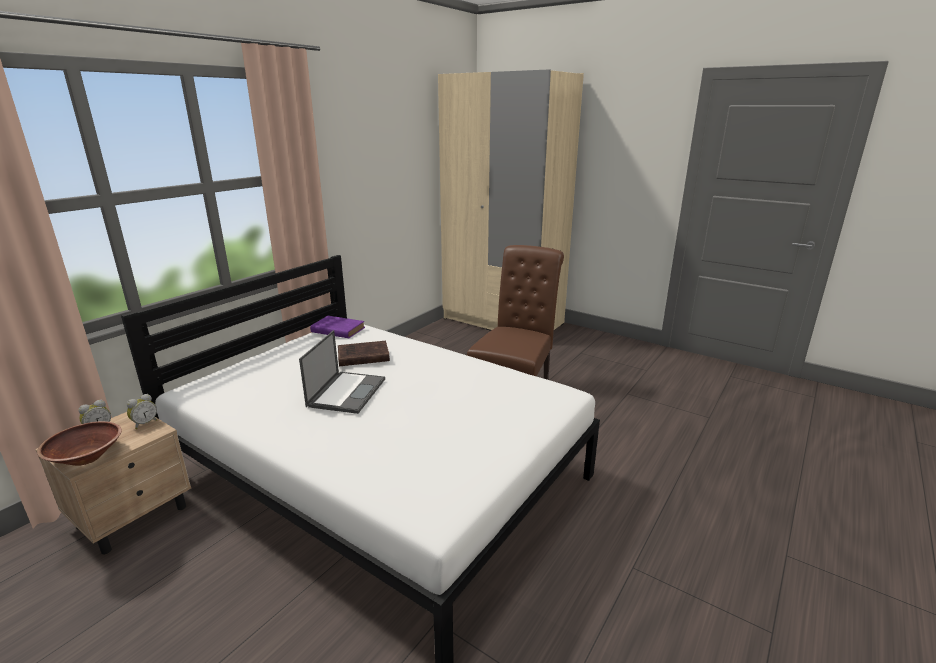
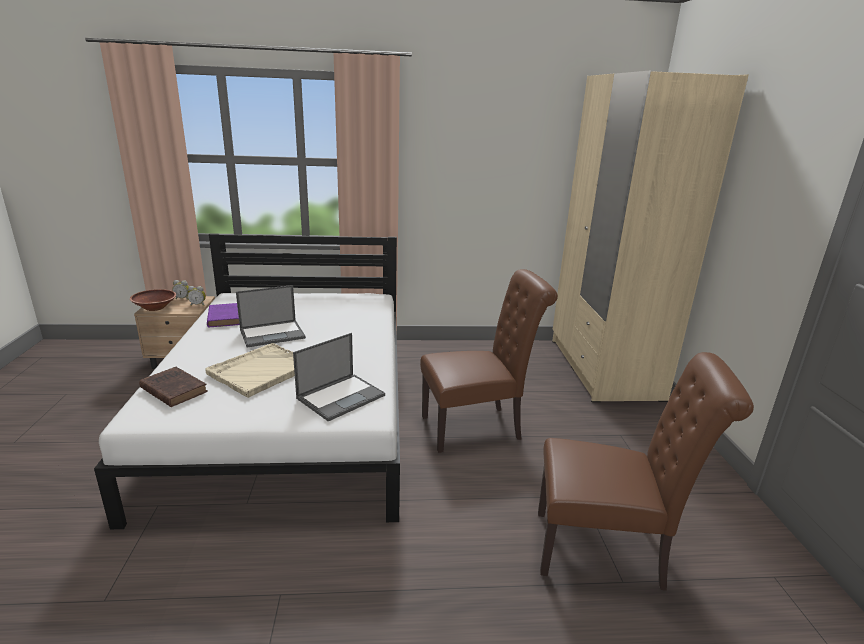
camera: 50 degrees right, 0 degrees up
(337, 330) = (362, 297): purple book -> purple book (224, 317)
(362, 357) = (329, 319): brown book -> brown book (173, 389)
(421, 420) = (260, 371): none -> beige tray
(522, 396) = (341, 396): none -> laptop
(681, 410) = (607, 551): none -> brown chair

